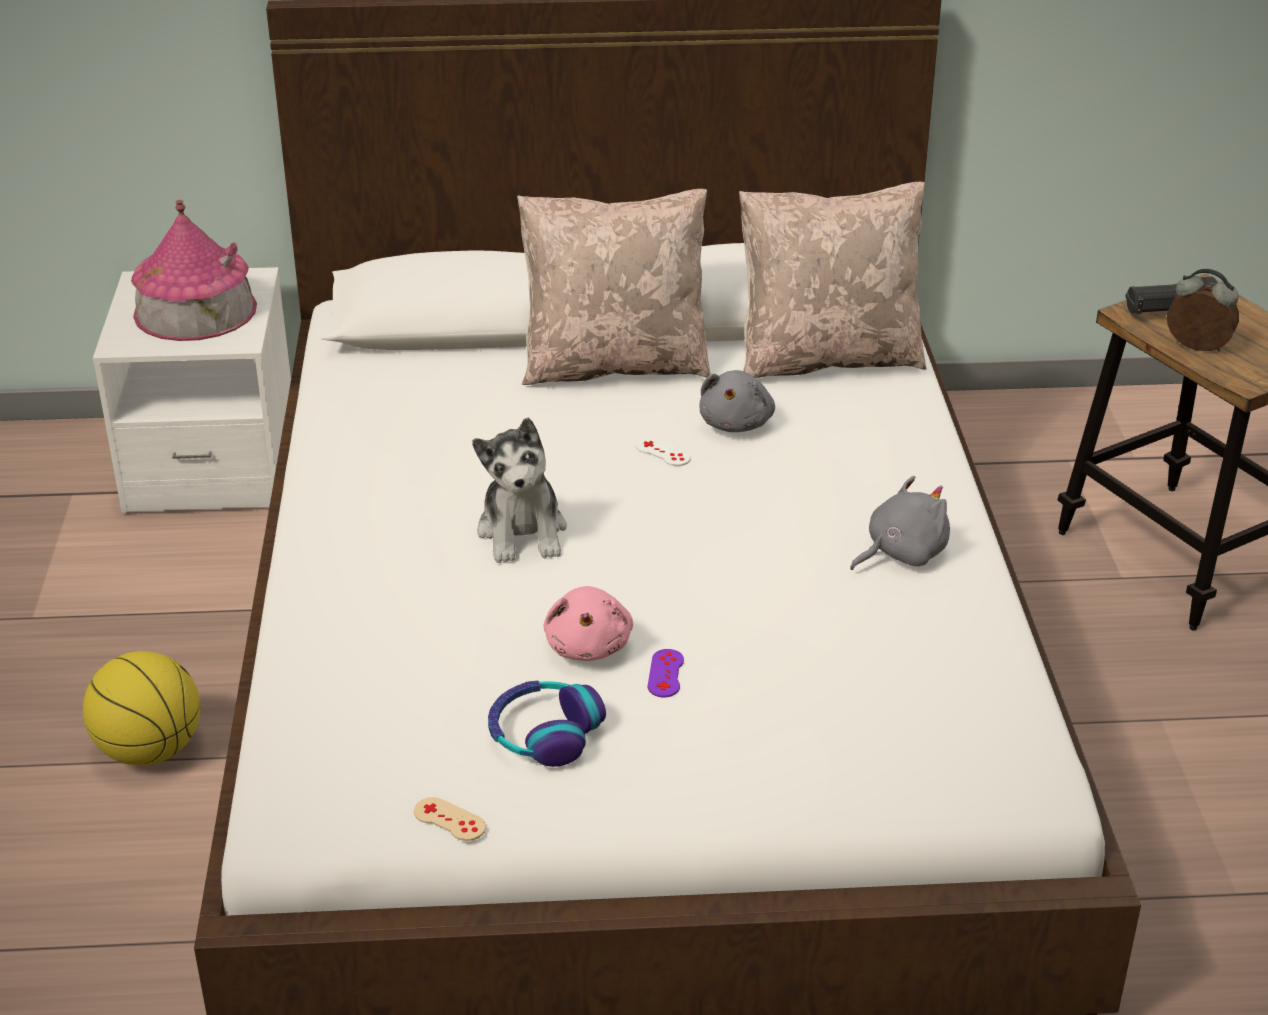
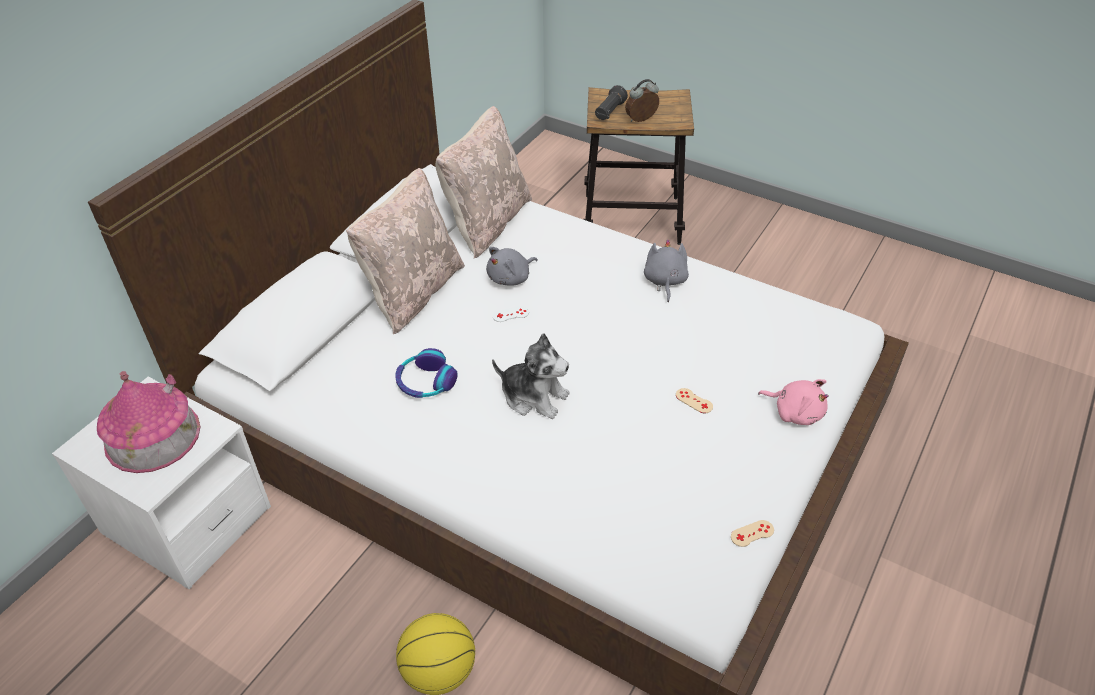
camera: 55 degrees left, 10 degrees up
(544, 734) = (710, 466): headphones -> headphones (425, 382)
(589, 645) = (651, 417): pink plush toy -> pink plush toy (795, 412)
(665, 673) = (694, 401): purple game controller -> beige game controller
(737, 423) = (511, 278): grey plush toy -> grey plush toy turned 90 degrees clockwise

